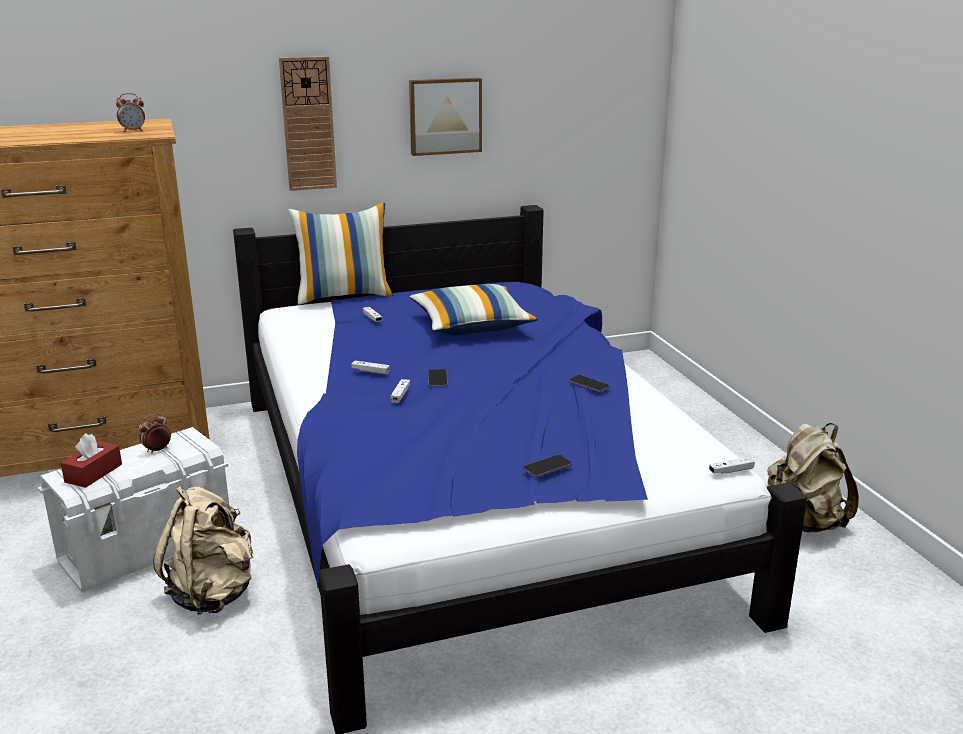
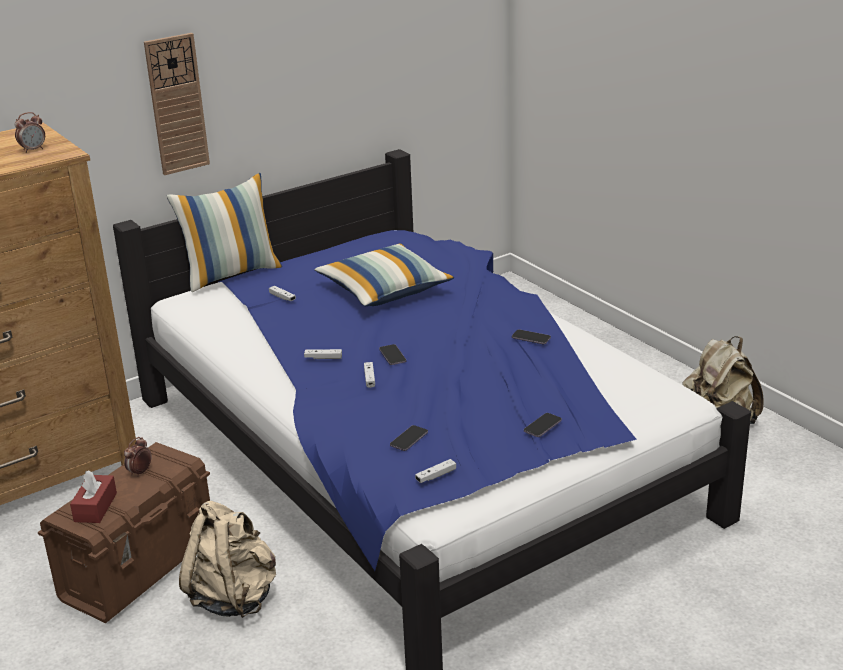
camera: 15 degrees left, 5 degrees up
(148, 548) = (140, 568): white storage box -> brown storage box
(398, 456) = (409, 439): none -> phone
(444, 116) = (306, 74): picture -> none
(731, 471) = (686, 400): white game controller -> white game controller (436, 476)

